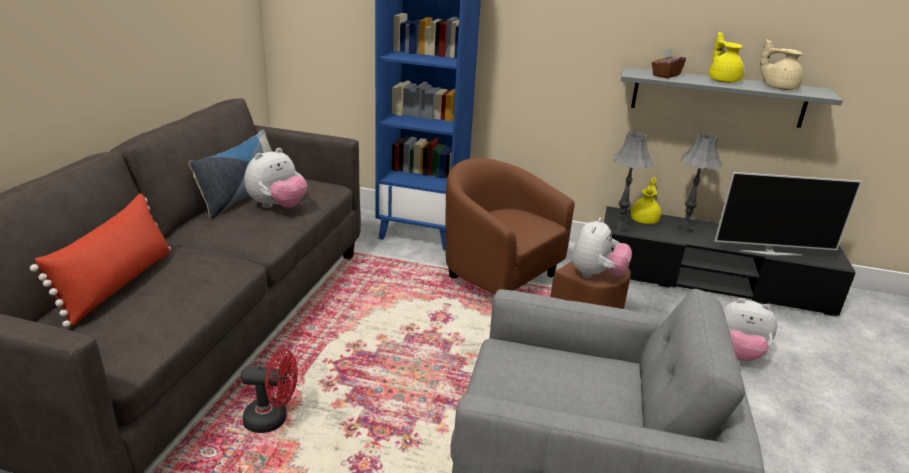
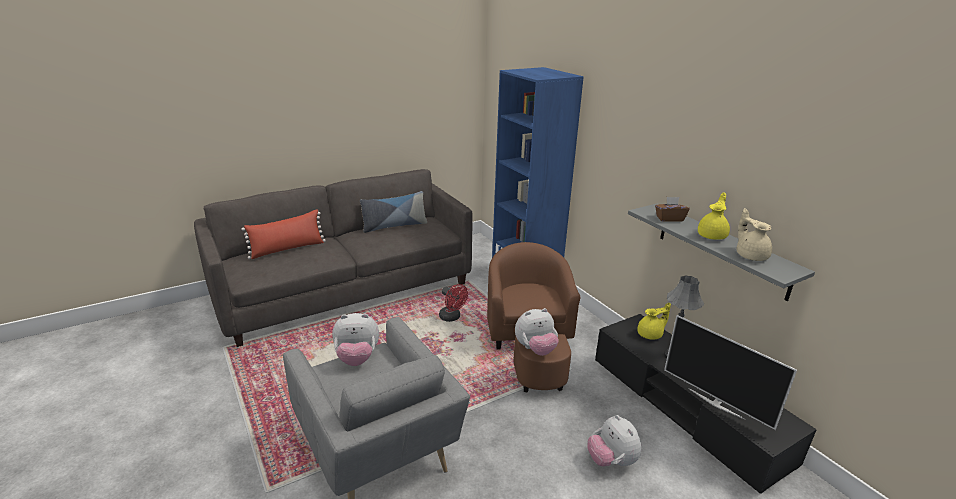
camera: 45 degrees right, 0 degrees up
(273, 419) = (320, 343): red fan -> red fan (452, 317)
(277, 207) = (399, 236): plush toy -> plush toy (357, 358)
(619, 229) = (616, 331): grey table lamp -> none

